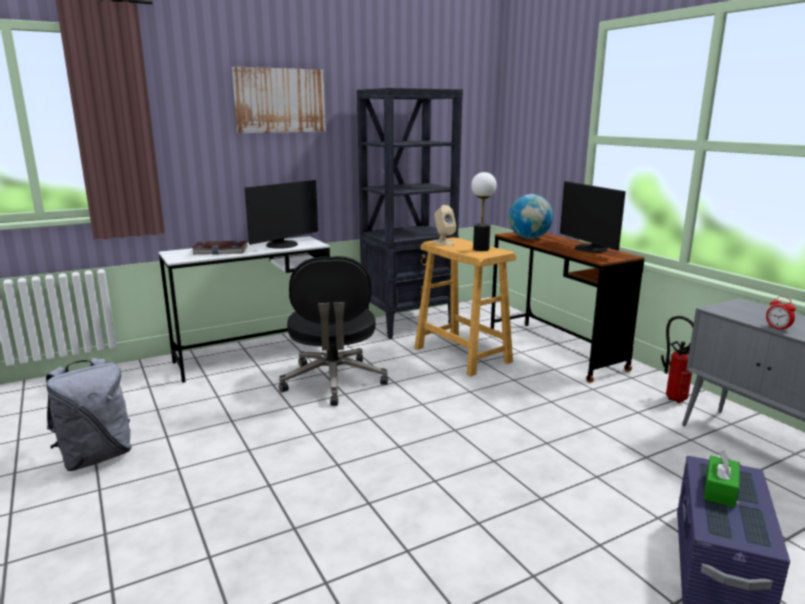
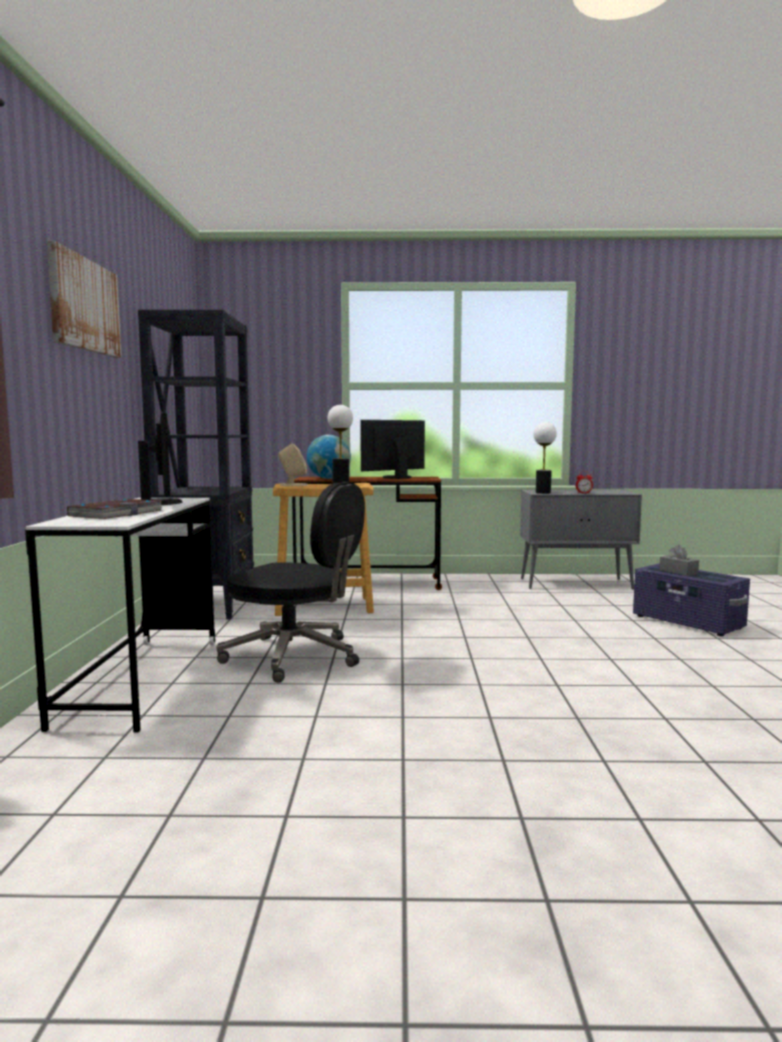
camera: 60 degrees left, 10 degrees down
(96, 457) = (301, 814): grey backpack -> none
(589, 249) = (395, 477): monitor -> monitor turned 135 degrees clockwise
(673, 398) = (490, 581): fire extinguisher -> none
(720, 490) = (678, 572): green tissue box -> grey tissue box
(726, 310) = (543, 493): none -> table lamp

